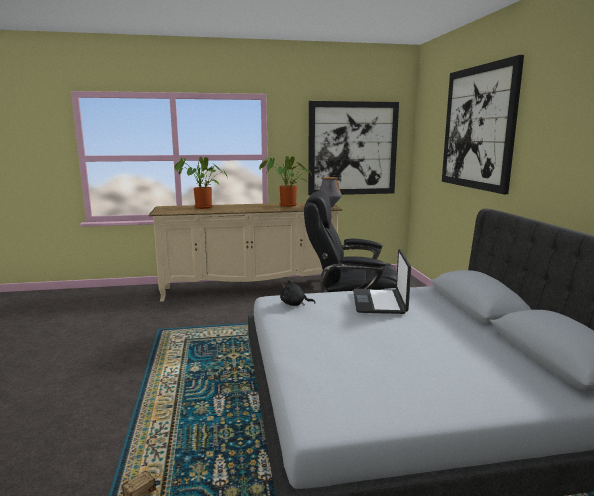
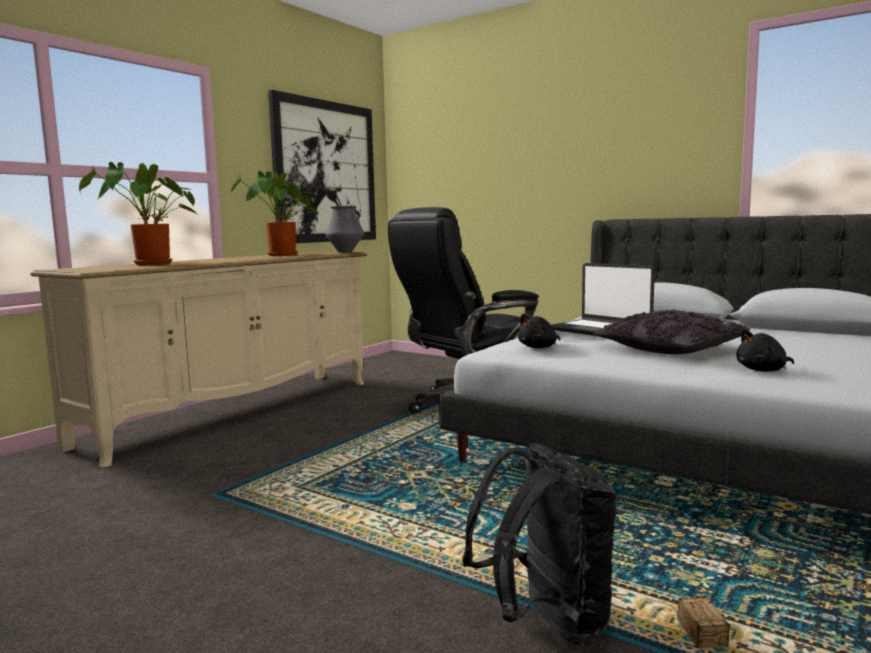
camera: 45 degrees left, 5 degrees down
(117, 446) = (545, 621): none -> black backpack
(336, 372) = (763, 370): none -> black plush toy
(357, 333) = (670, 349): none -> black pillow
(478, 128) = (530, 136): picture -> none

